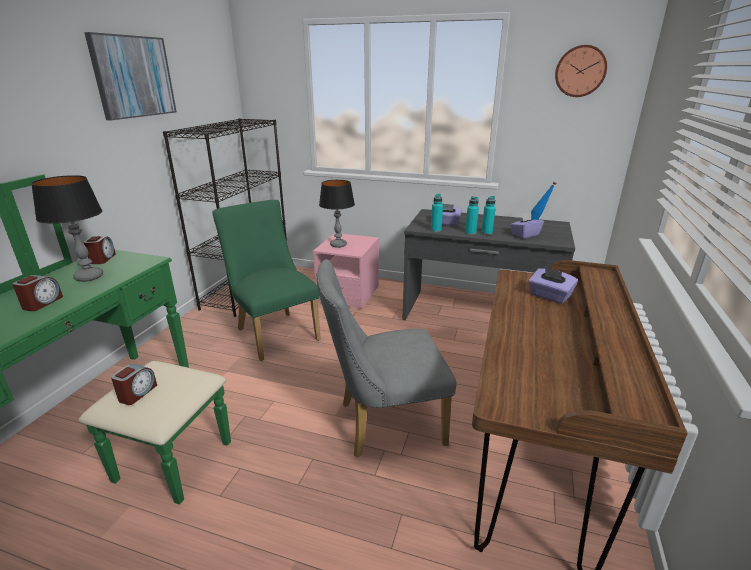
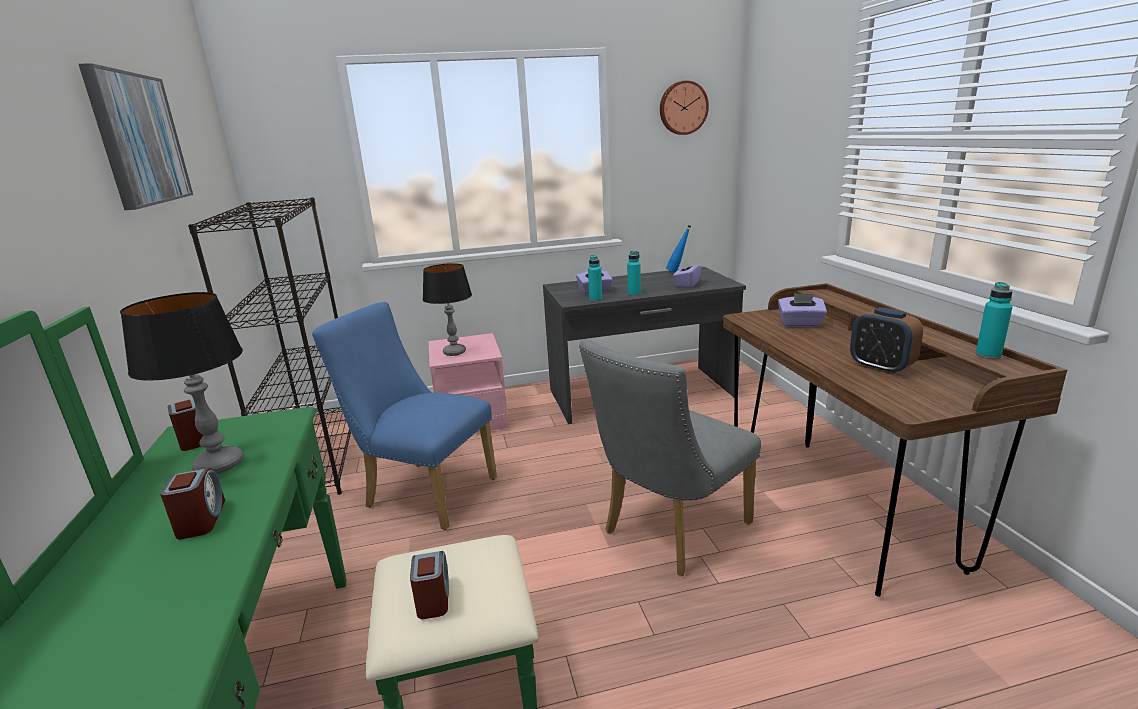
camera: 30 degrees left, 5 degrees down
(274, 332) = (423, 491): green chair -> blue chair
(486, 233) = (649, 291): turquoise bottle -> turquoise bottle (988, 355)
(546, 358) = (881, 367): none -> alarm clock

